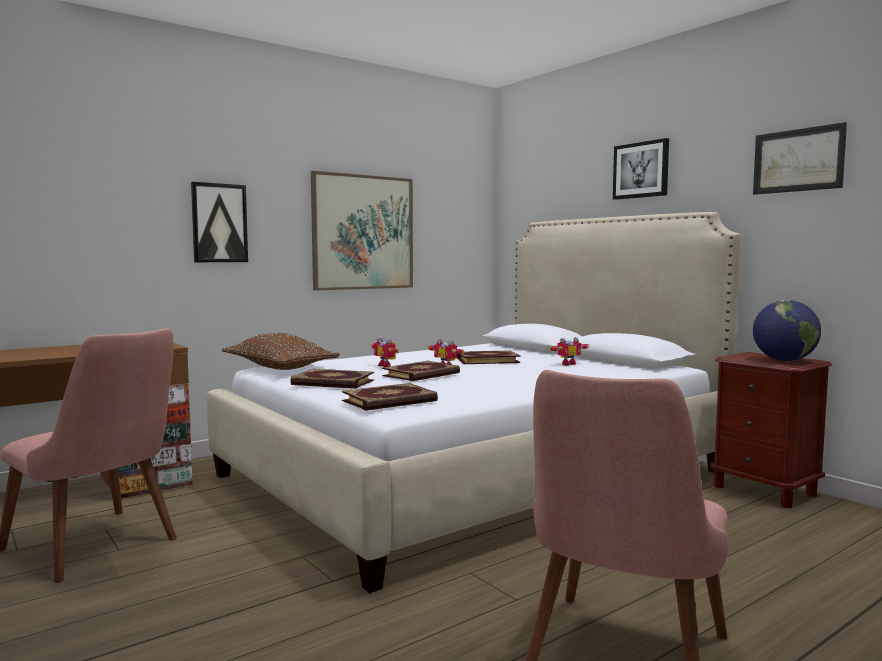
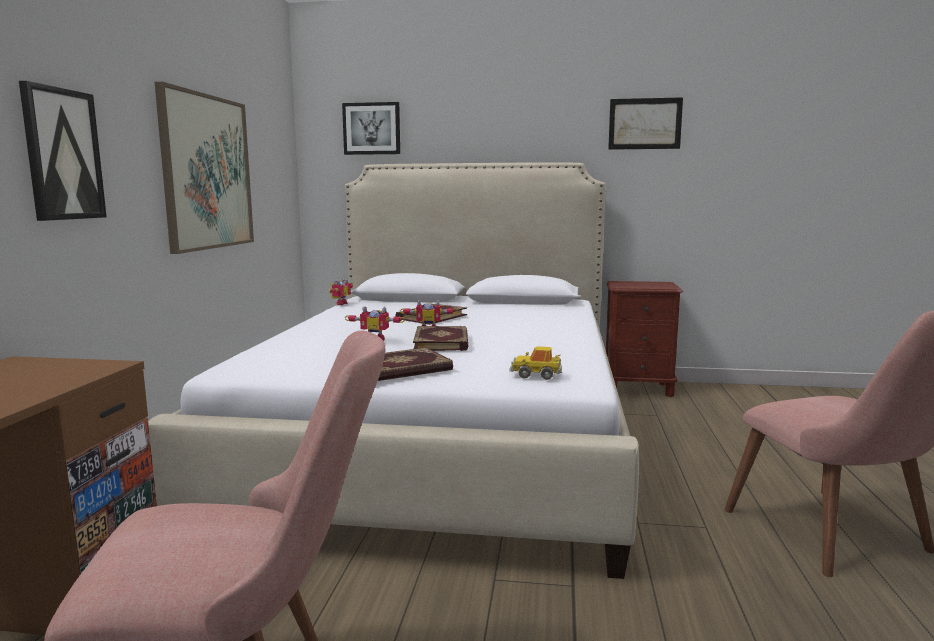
camera: 45 degrees left, 5 degrees up
(279, 368) = (253, 366): brown pillow -> none
(390, 401) = (536, 375): book -> toy car
(567, 364) = (499, 310): toy robot -> toy robot (339, 304)
(641, 170) = (495, 118): picture -> picture (372, 128)
(784, 360) = (655, 285): globe -> none

